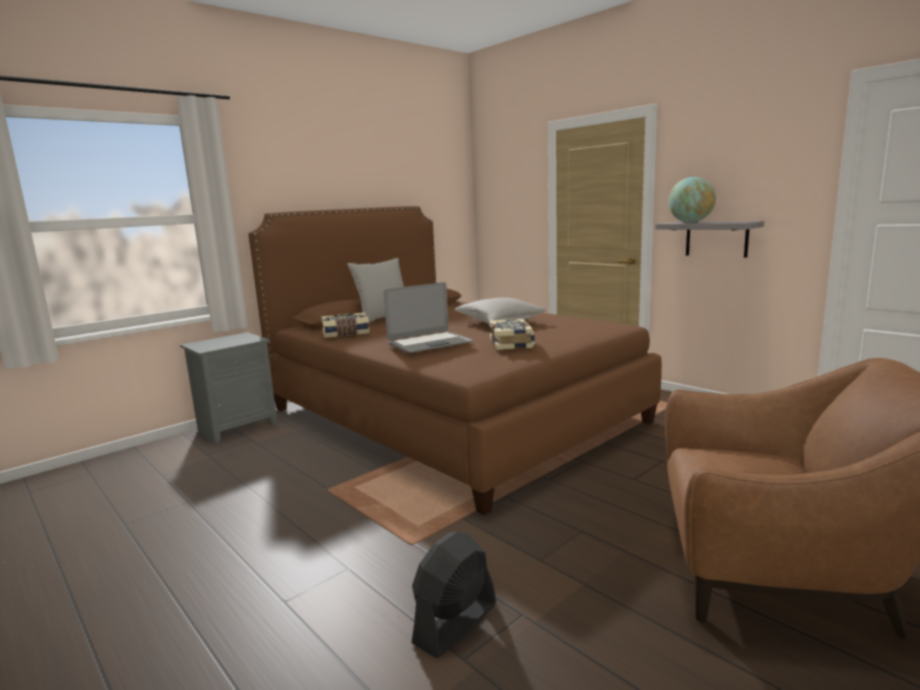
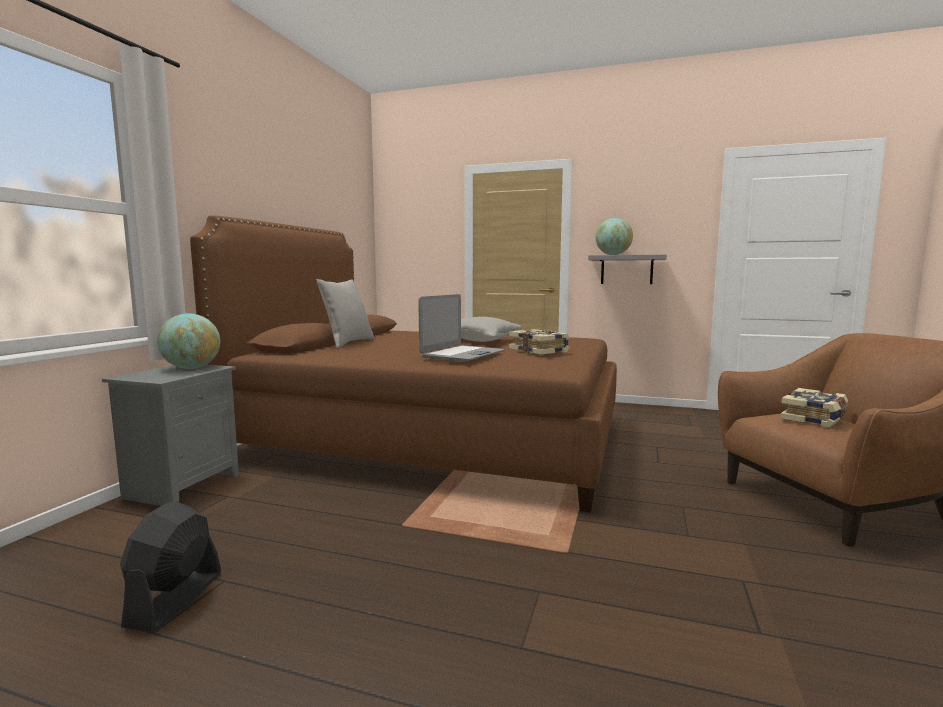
camera: 30 degrees left, 5 degrees down
(241, 339) = (192, 368): none -> globe
(346, 333) = (338, 354): book -> book (815, 418)
(455, 623) = (707, 606): black fan -> black fan (175, 599)

